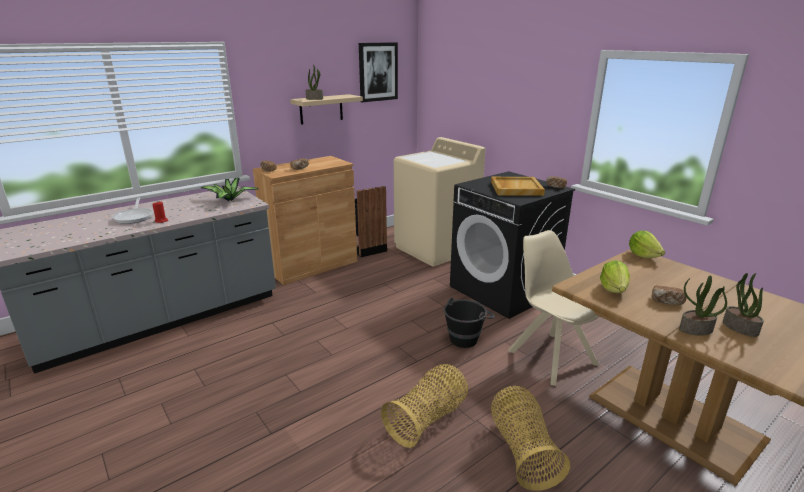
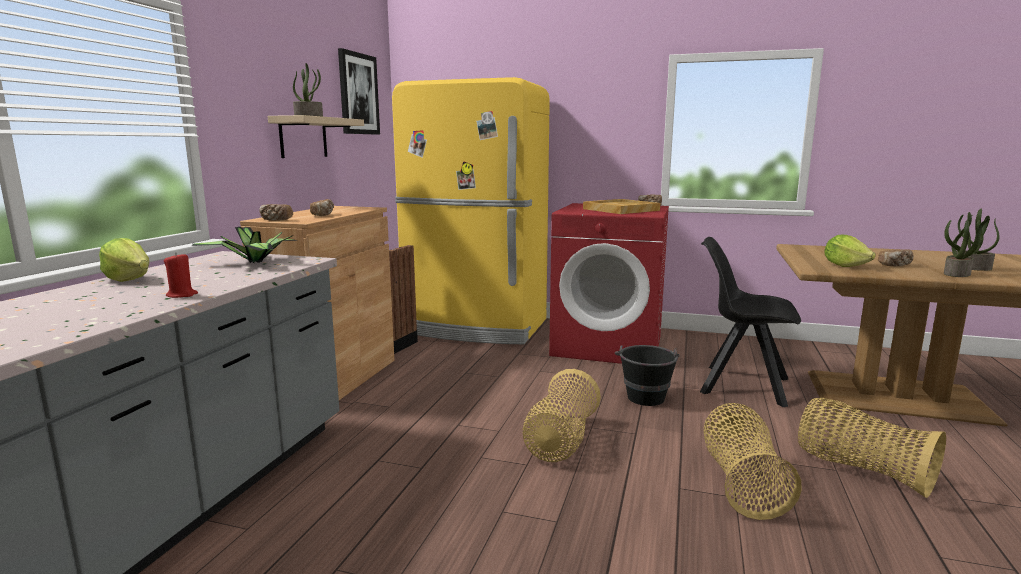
camera: 35 degrees left, 10 degrees down
(135, 217) = (101, 300): frying pan -> none
(368, 348) = (561, 441): none -> basket
(436, 249) = (475, 327): beige washing machine -> yellow fridge
(504, 290) = (608, 345): black washing machine -> red washing machine
(550, 356) = (741, 385): beige chair -> black chair
(643, 255) = (799, 246): lettuce -> lettuce (129, 279)

